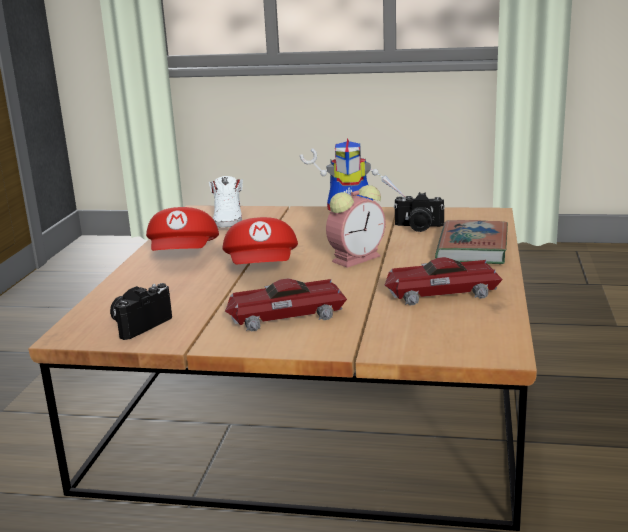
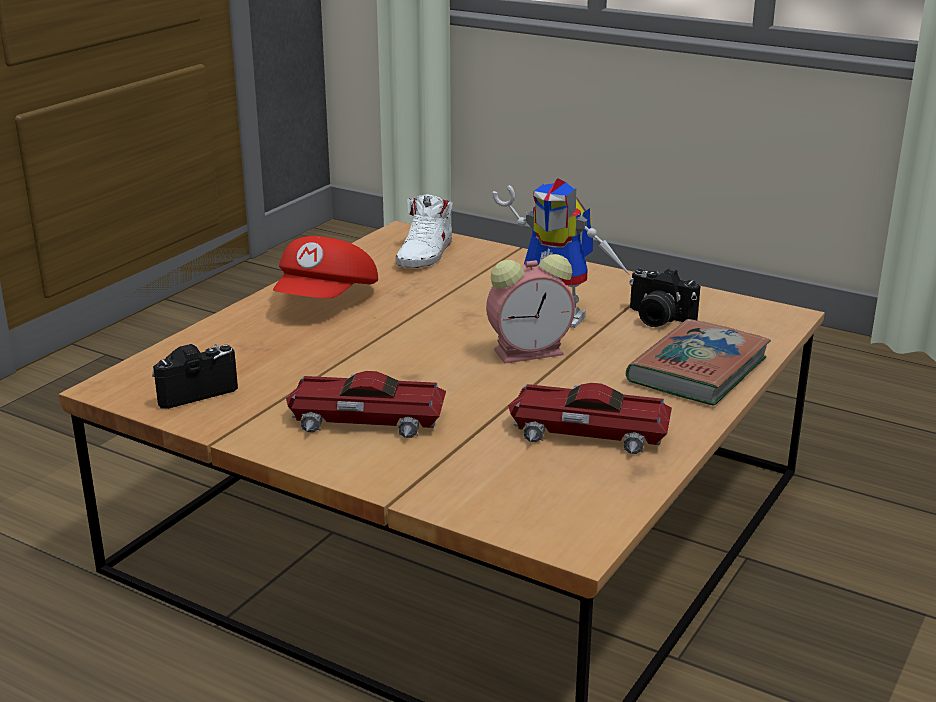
camera: 20 degrees right, 5 degrees up
(263, 268) = (401, 341): red cap -> none

